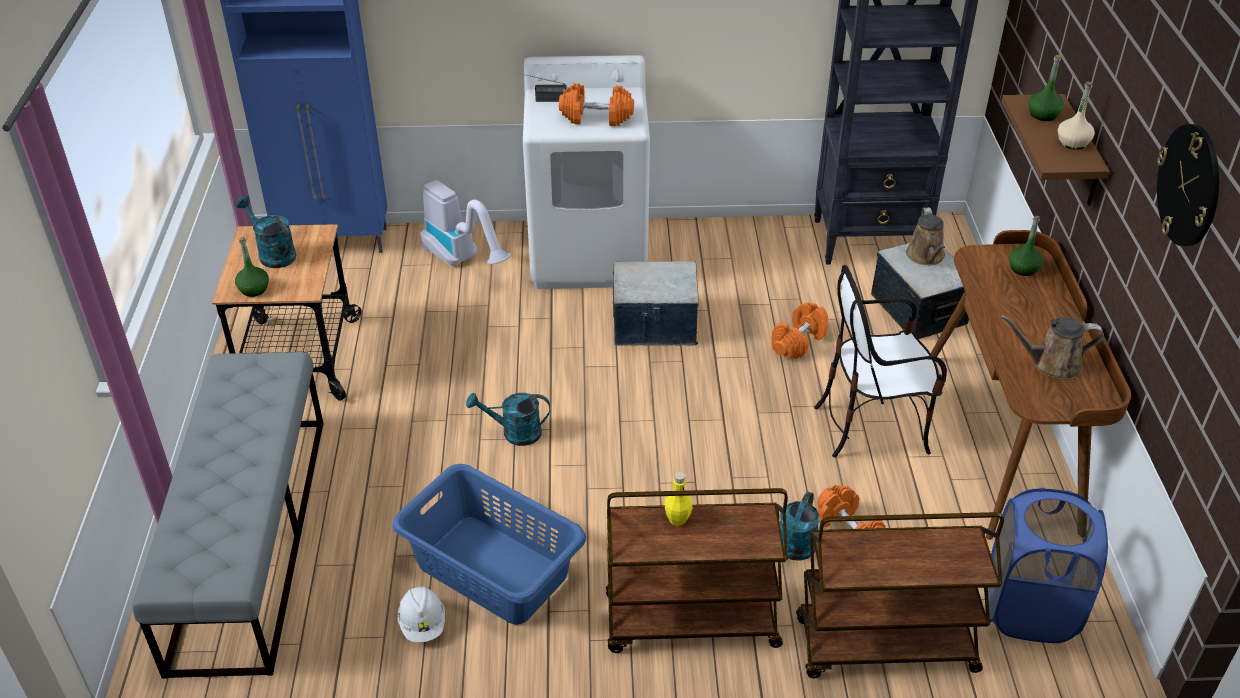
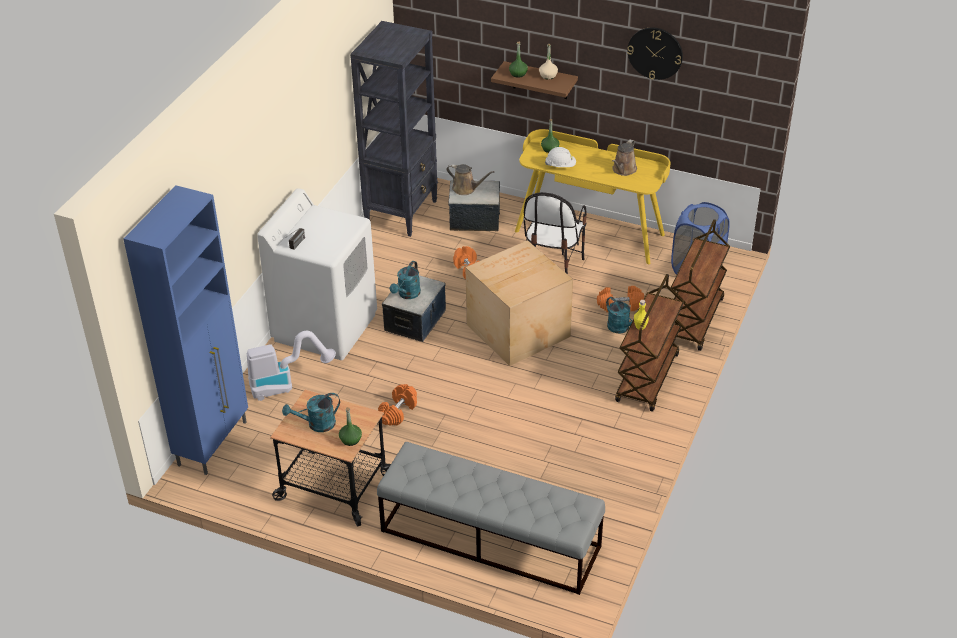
camera: 65 degrees left, 0 degrees up
(423, 624) = (596, 477): white hard hat -> white hard hat (560, 166)
(492, 570) = (573, 441): blue laundry basket -> none
(514, 433) = (471, 404): turquoise watering can -> turquoise watering can (407, 294)
(596, 117) = (334, 231): orange dumbbell -> orange dumbbell (398, 412)
(703, 429) = (516, 330): none -> cardboard box
(1003, 440) = (590, 232): brown desk -> yellow desk

